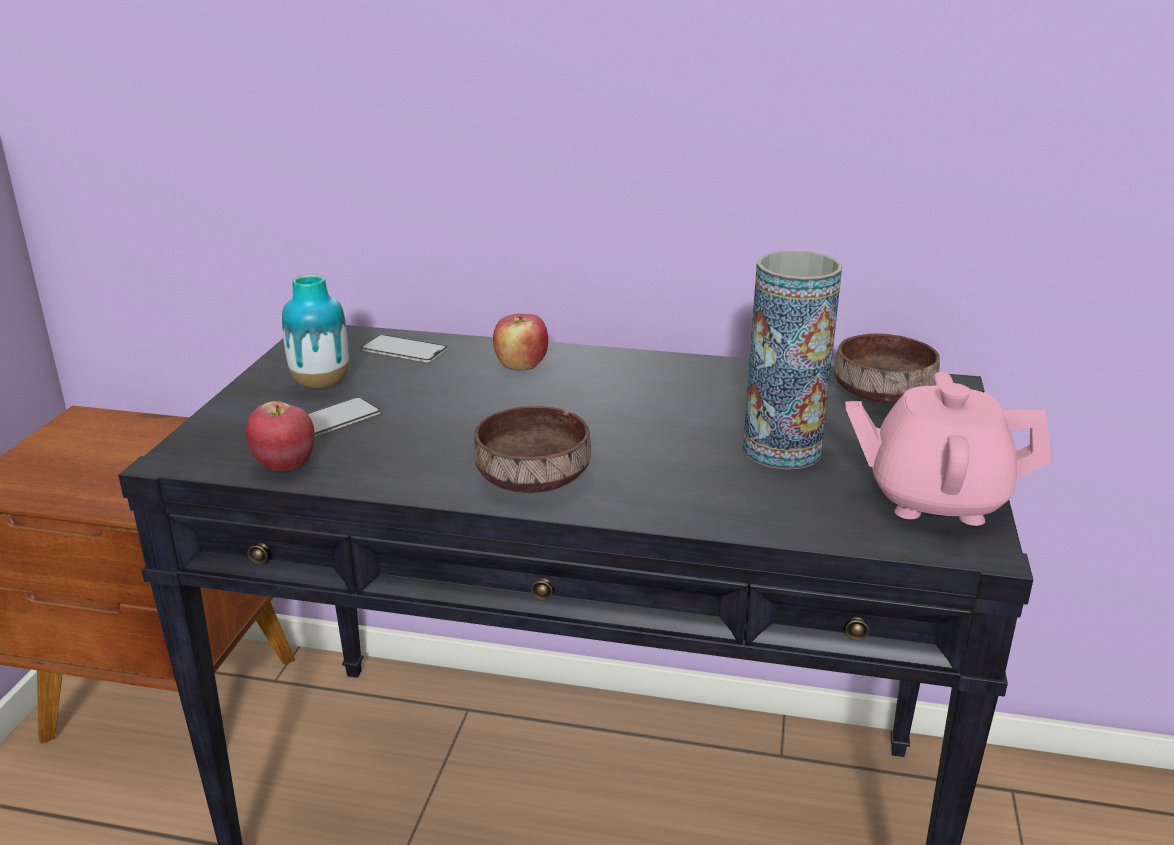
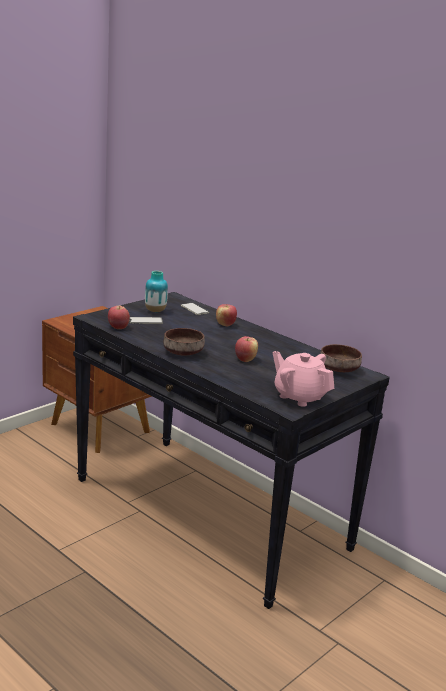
camera: 30 degrees right, 5 degrees down
(688, 443) = (245, 359): none -> apple
(782, 450) = (273, 370): vase -> none

